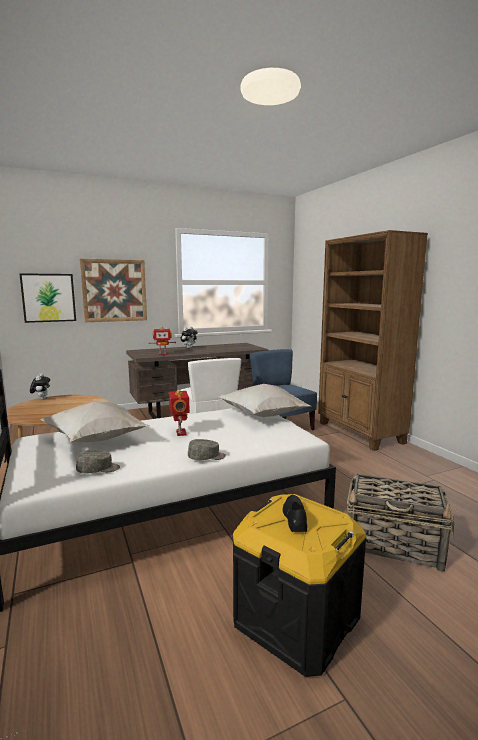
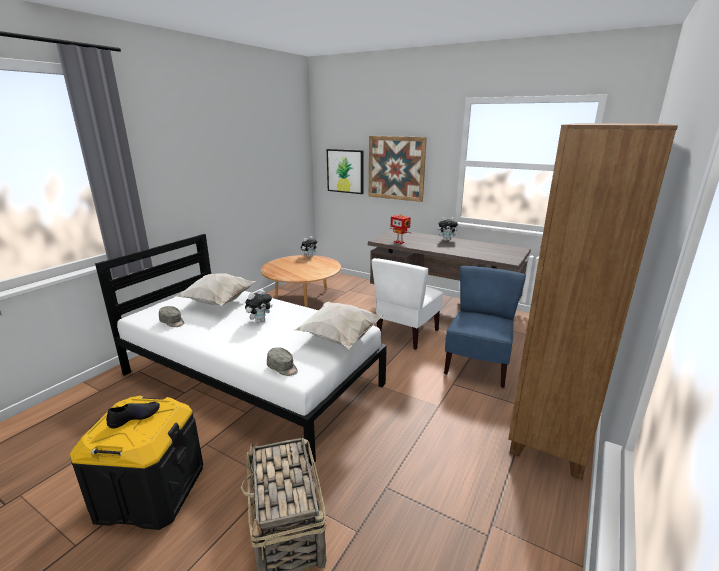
camera: 55 degrees right, 10 degrees up
(180, 433) = (259, 321): toy robot -> plush toy
(207, 457) = (217, 347): grey cap -> grey cap (283, 368)

